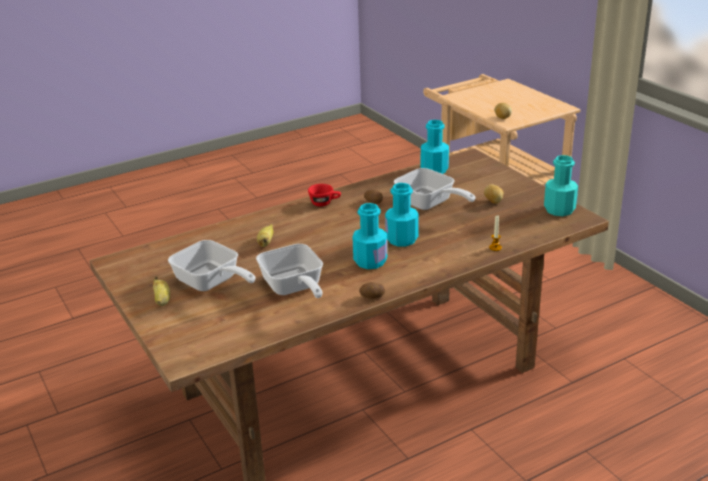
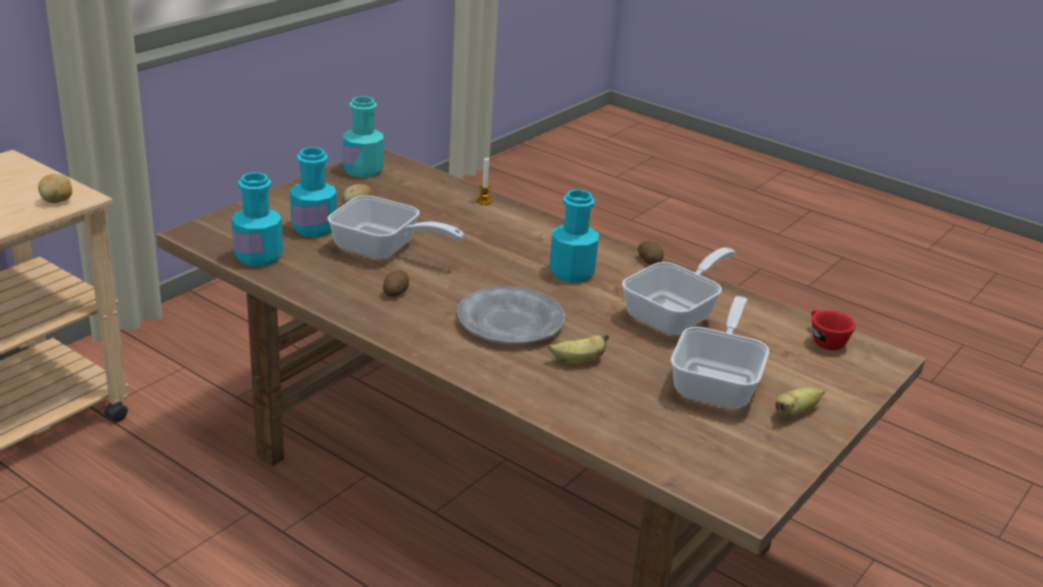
camera: 115 degrees left, 0 degrees up
(320, 230) = (511, 322): none -> grey plate
(325, 203) = (418, 333): red cup -> red cup (824, 340)
(402, 239) = (500, 258): turquoise bottle -> turquoise bottle (314, 228)
(429, 204) = (383, 250): frying pan -> frying pan turned 90 degrees clockwise

